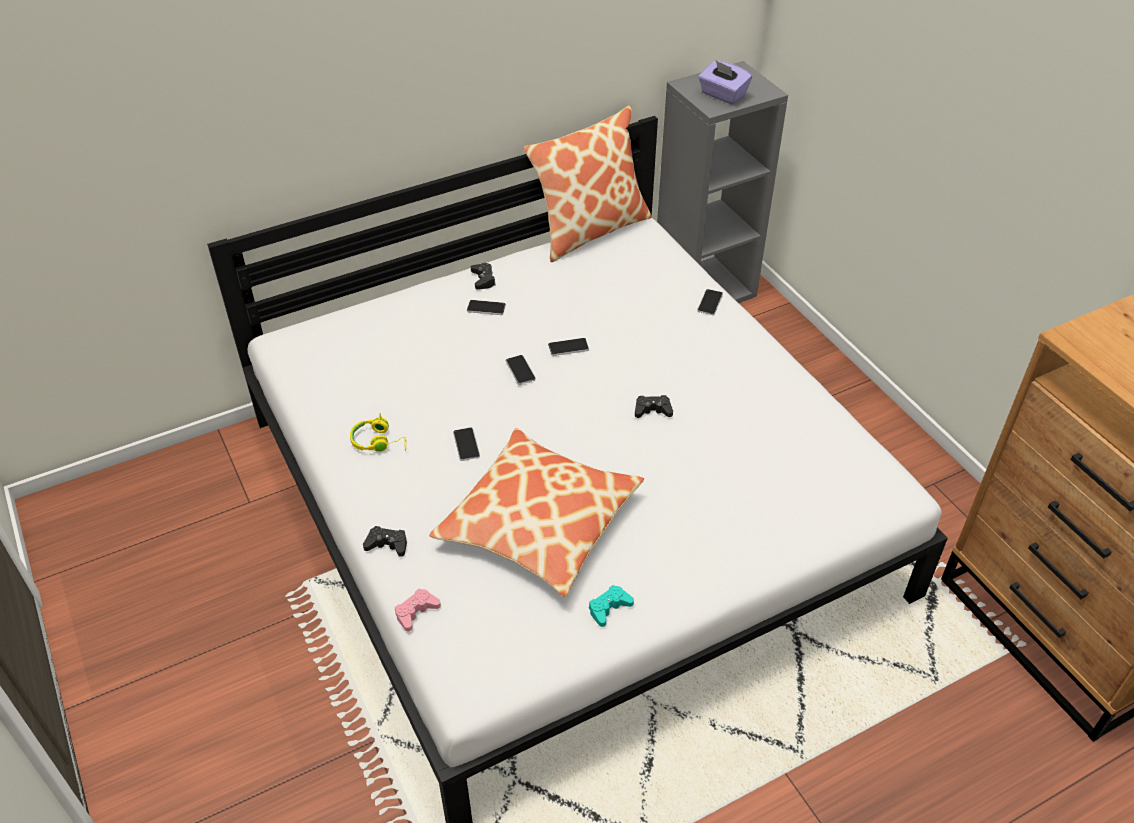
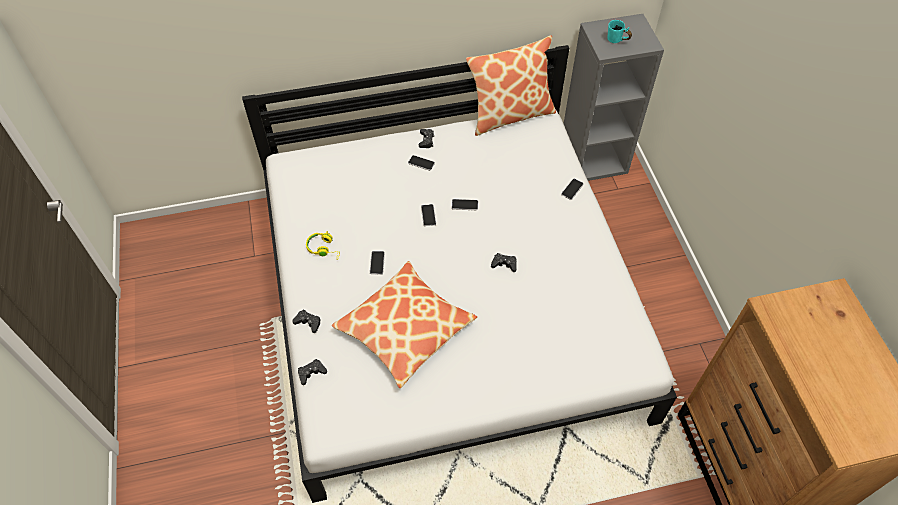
camera: 15 degrees right, 10 degrees up
(416, 612) = (311, 373): pink game controller -> black game controller
(609, 608) = (428, 399): turquoise game controller -> none
(722, 95) = (616, 42): purple tissue box -> turquoise mug

